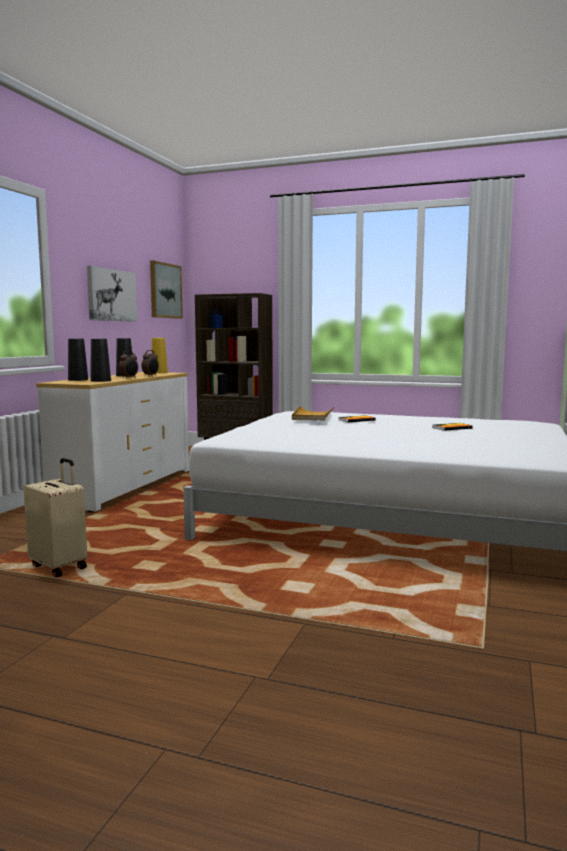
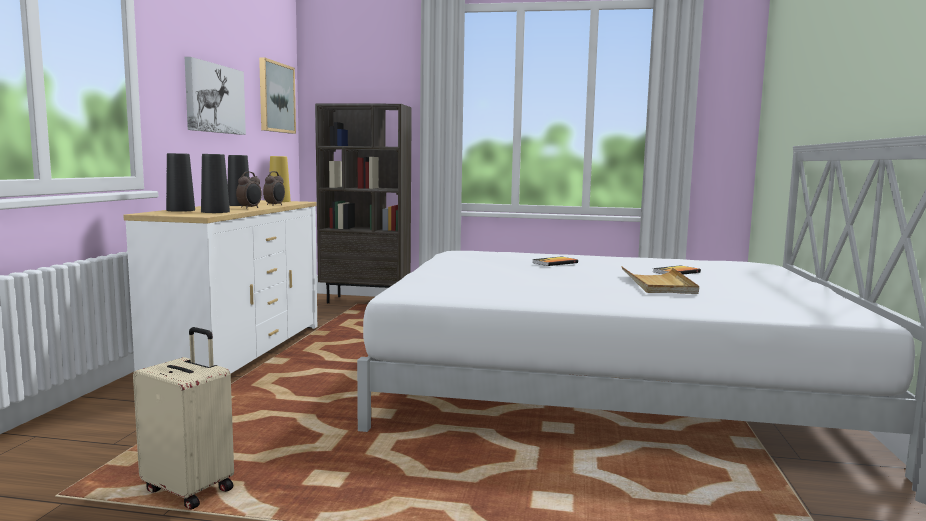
camera: 10 degrees left, 0 degrees up
(312, 416) = (496, 257): beige tray -> beige tray (658, 284)

